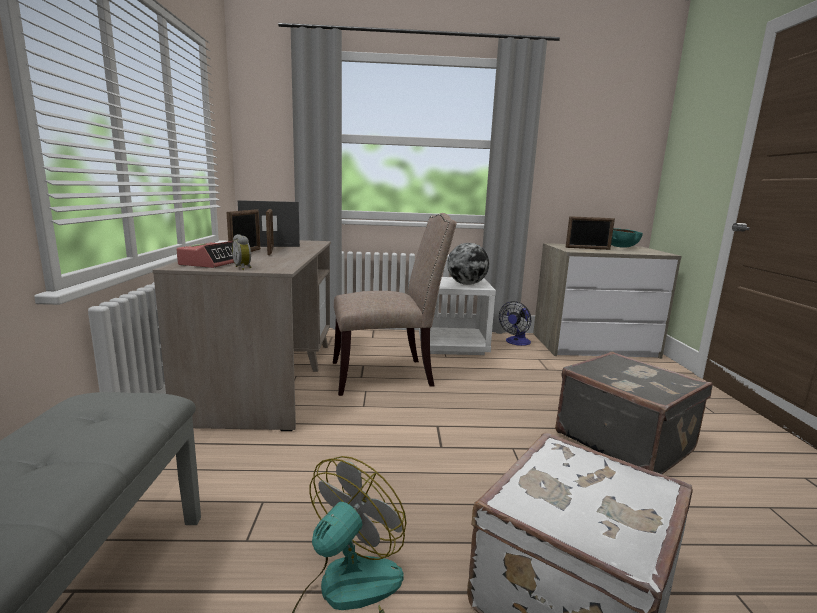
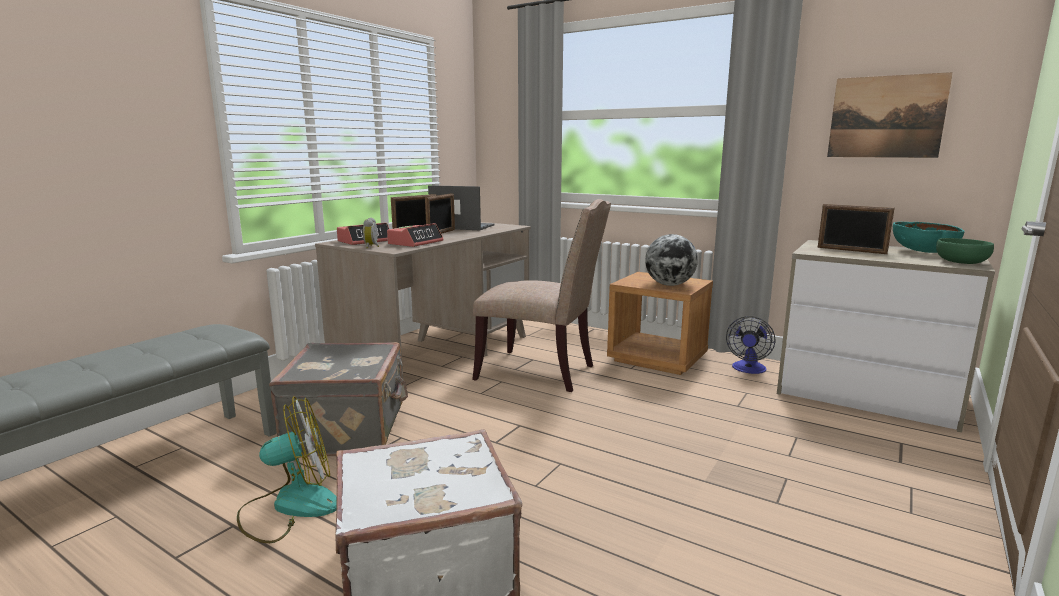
camera: 35 degrees right, 0 degrees up
(277, 261) = (415, 243): none -> alarm clock
(452, 346) = (658, 358): white nightstand -> brown nightstand
(516, 342) = (748, 369): fan -> fan turned 45 degrees counterclockwise
(590, 157) = (886, 117): none -> picture
(624, 441) = (701, 496): grey suitcase -> grey suitcase (349, 430)
(654, 252) = (961, 262): none -> green bowl

